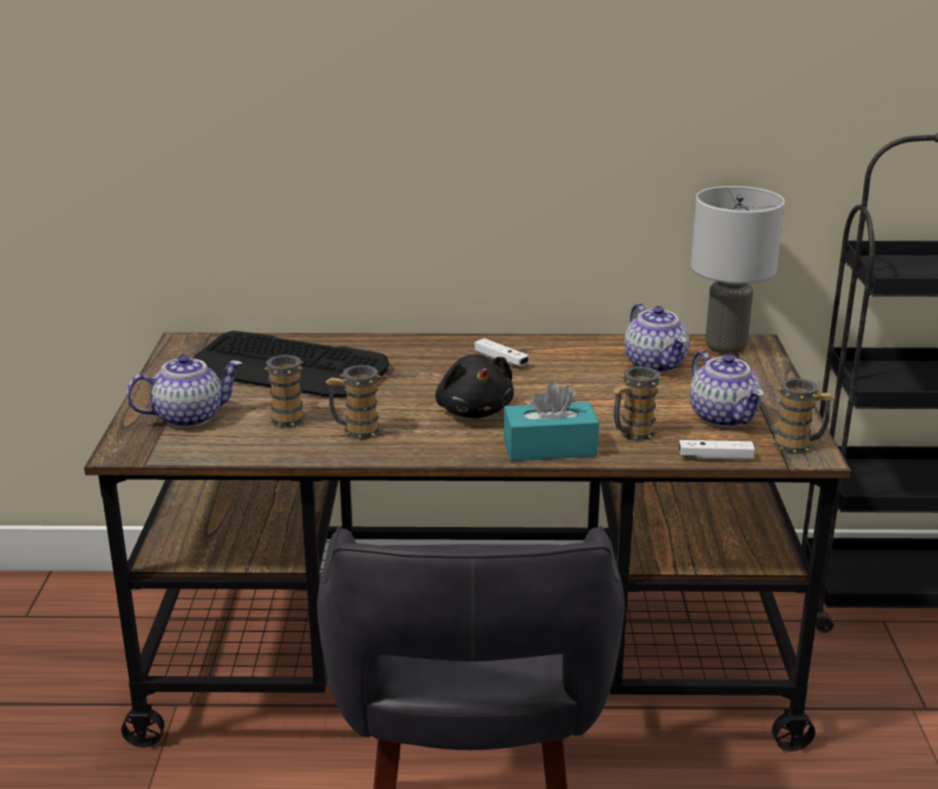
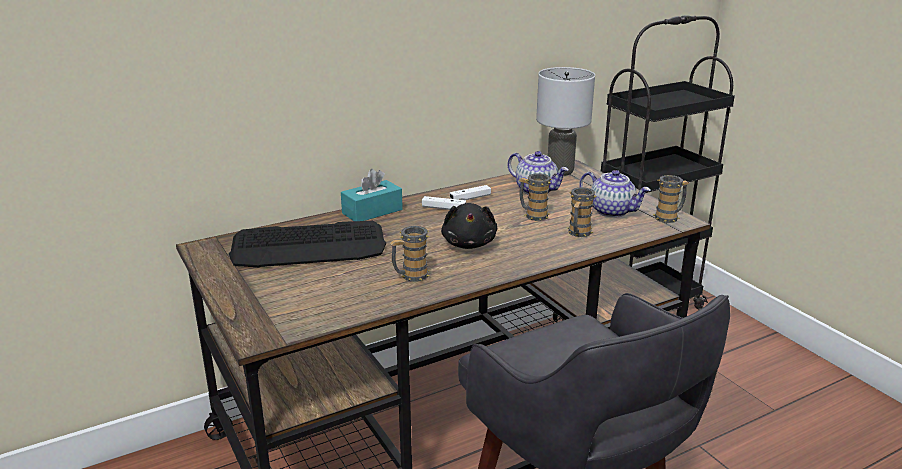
camera: 30 degrees left, 0 degrees up
(189, 417) = (276, 299): teapot -> none
(285, 417) = (349, 280): mug -> mug (533, 215)
(474, 411) = (469, 243): black plush toy -> black plush toy turned 45 degrees clockwise
(549, 448) = (544, 254): turquoise tissue box -> turquoise tissue box (372, 211)
(715, 457) = (638, 235): white game controller -> white game controller (470, 198)

